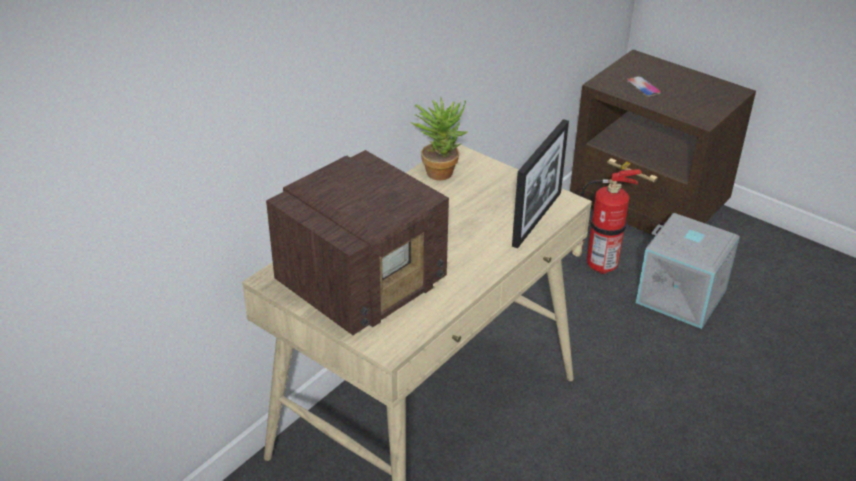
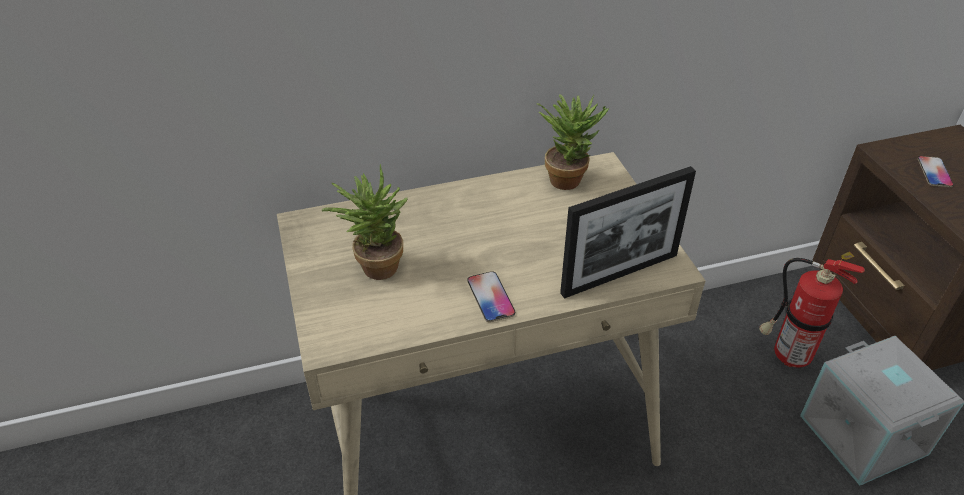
camera: 35 degrees right, 5 degrees up
(364, 283) = (374, 264): radio -> potted plant
(469, 268) = (490, 297): none -> phone

